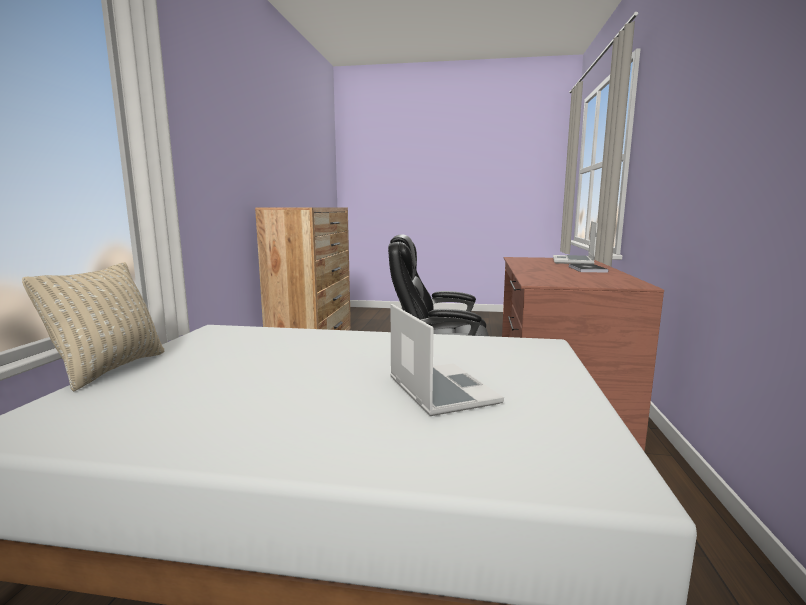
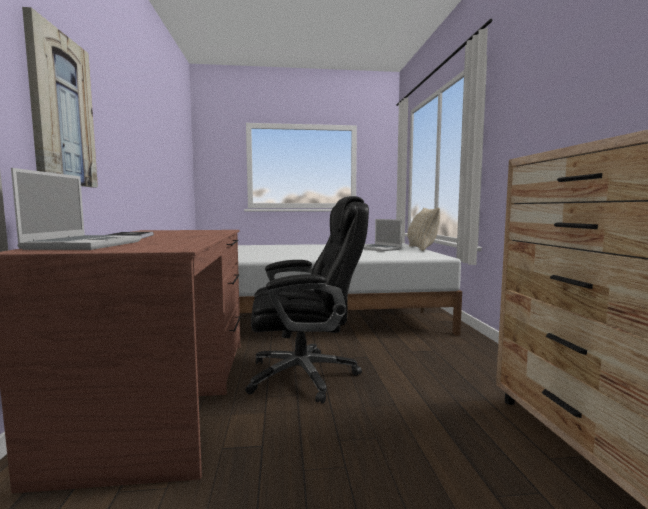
camera: 165 degrees right, 5 degrees down
(440, 390) = (287, 250): laptop -> laptop (379, 249)
(672, 157) = (61, 110): none -> picture

